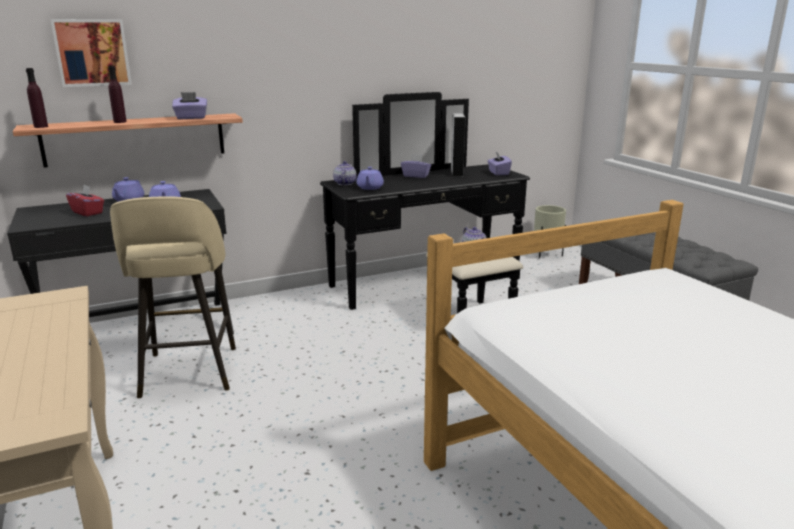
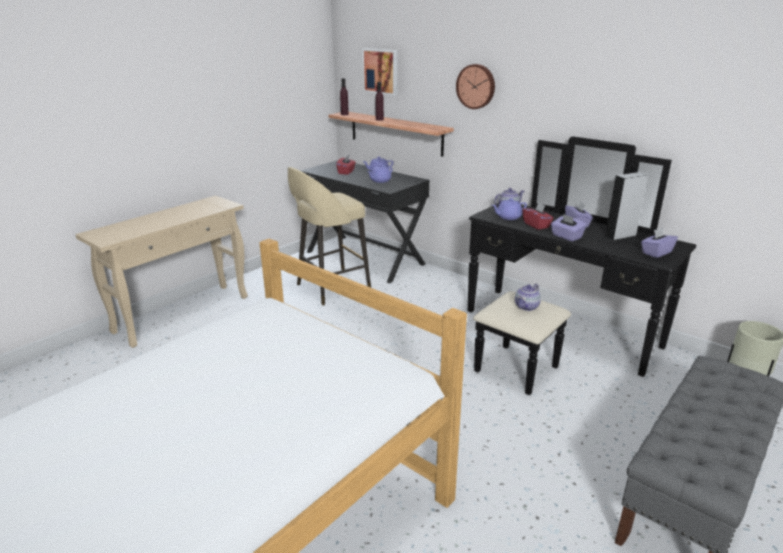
camera: 65 degrees right, 5 degrees up
(191, 118) = (415, 125): purple tissue box -> purple tissue box (566, 236)
(260, 57) = (476, 86): none -> wall clock
(402, 185) = (536, 225): none -> red tissue box

